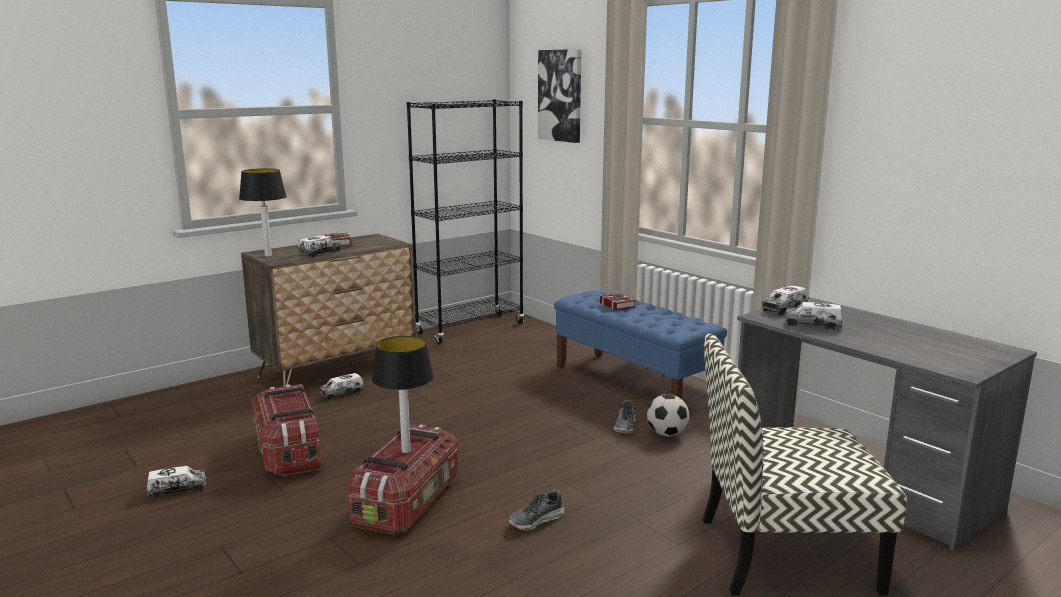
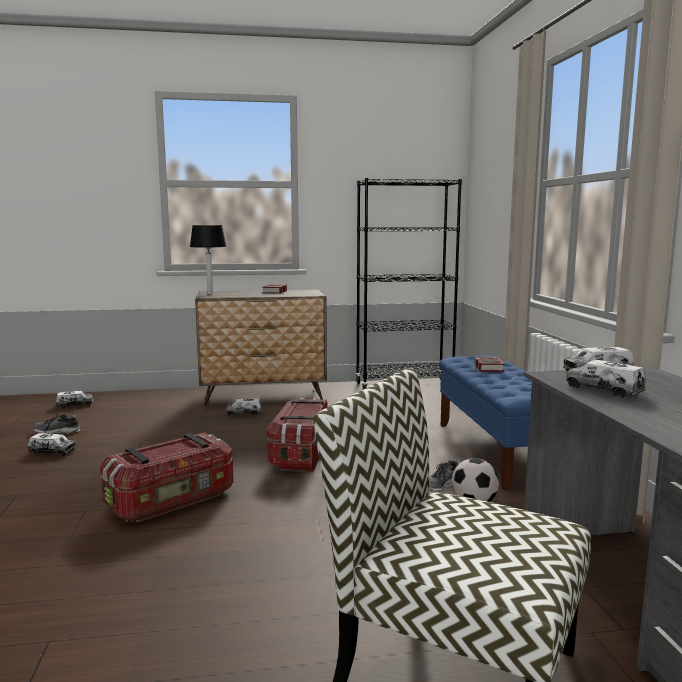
camera: 30 degrees right, 5 degrees down
(288, 452) = (151, 444): storage box -> storage box (300, 454)
(319, 253) = (246, 295): toy truck -> toy truck (75, 405)
(405, 451) = (171, 451): table lamp -> none
(536, 520) = (247, 545): shoe -> shoe (57, 432)
(561, 95) = (495, 172): picture -> none

